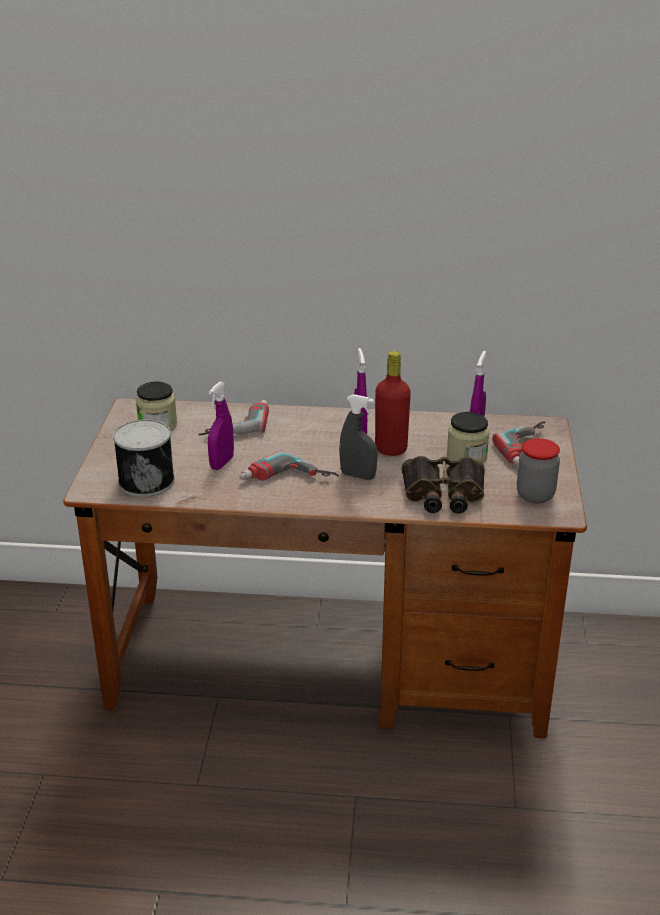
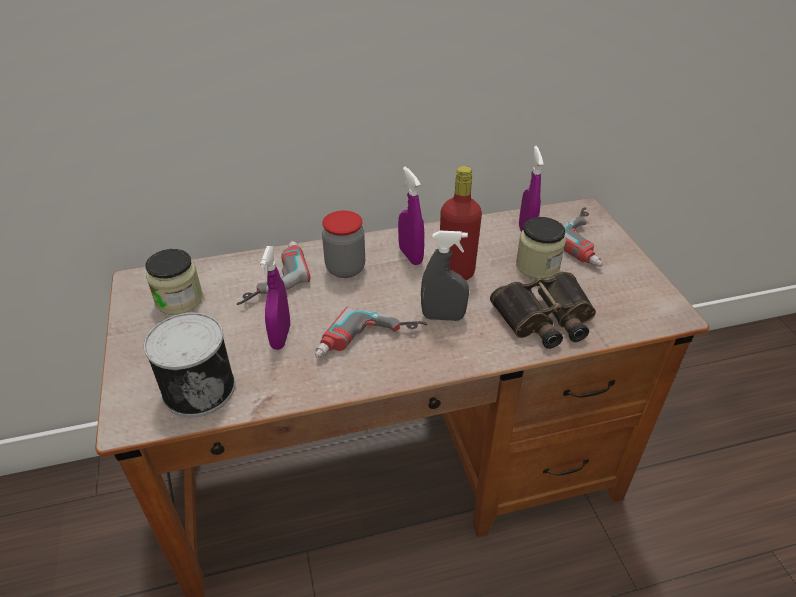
camera: 20 degrees left, 10 degrees up
(535, 495) = (634, 297): jar -> jar (345, 268)

